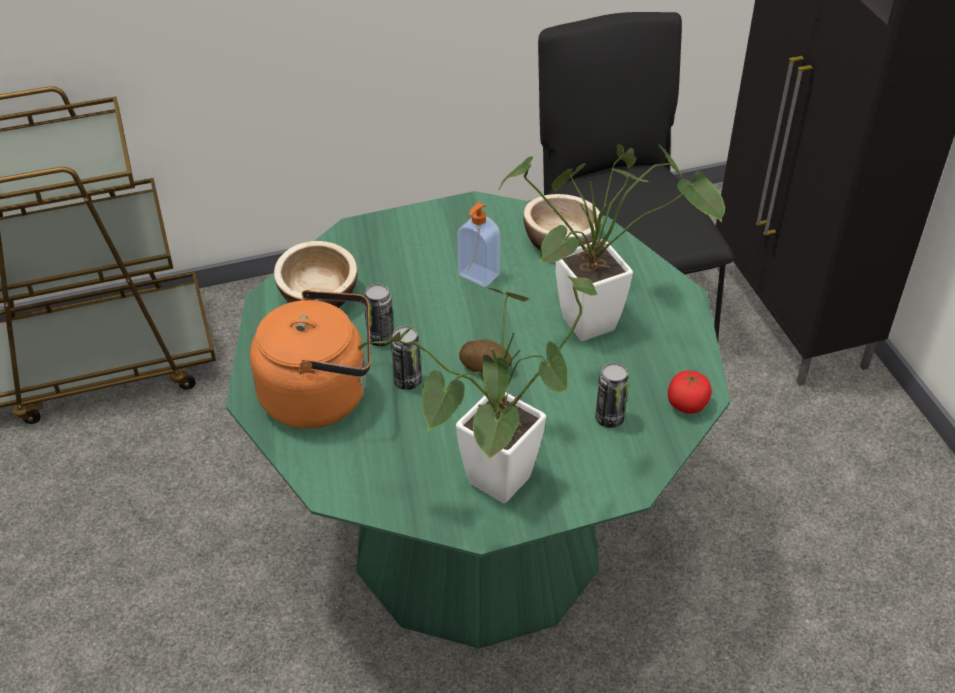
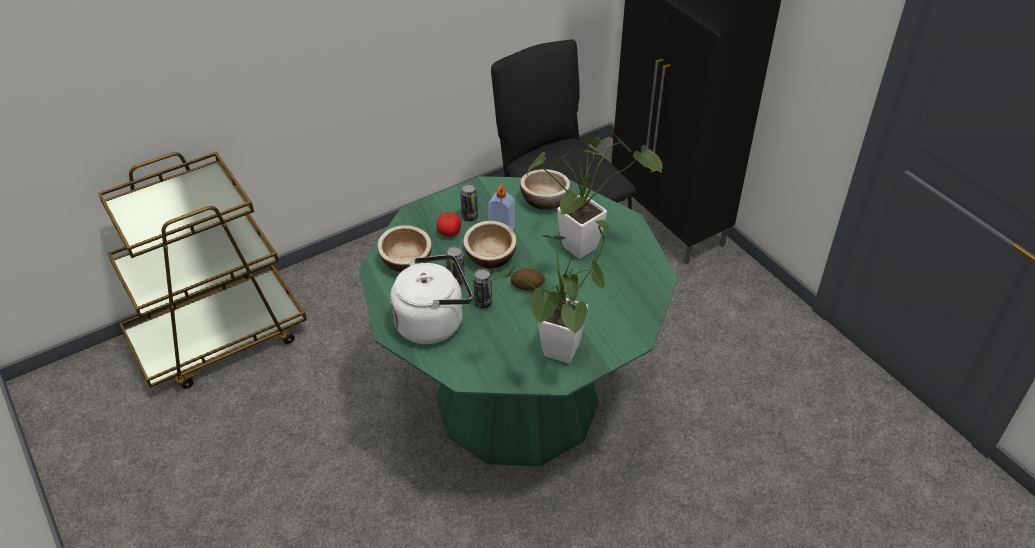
camera: 15 degrees left, 0 degrees up
(321, 395) = (433, 322): orange kettle -> white kettle
(445, 313) = (490, 257): none -> bowl
(609, 419) = (612, 302): can -> can (469, 217)
(687, 405) = (654, 285): tomato -> tomato (449, 232)

